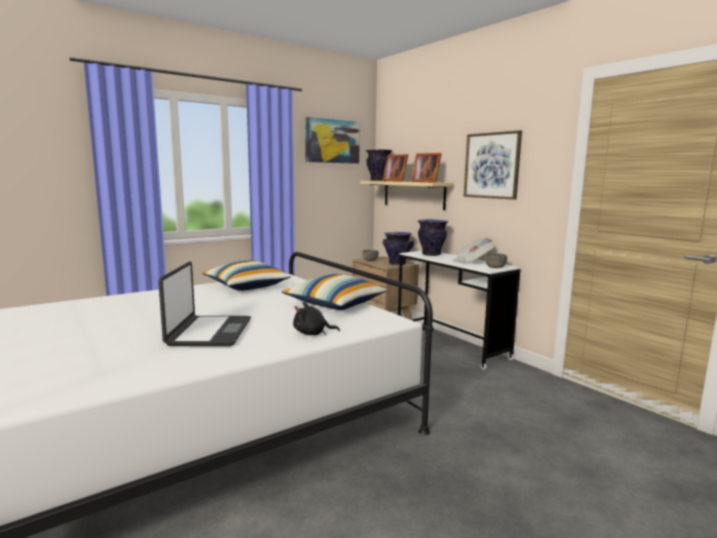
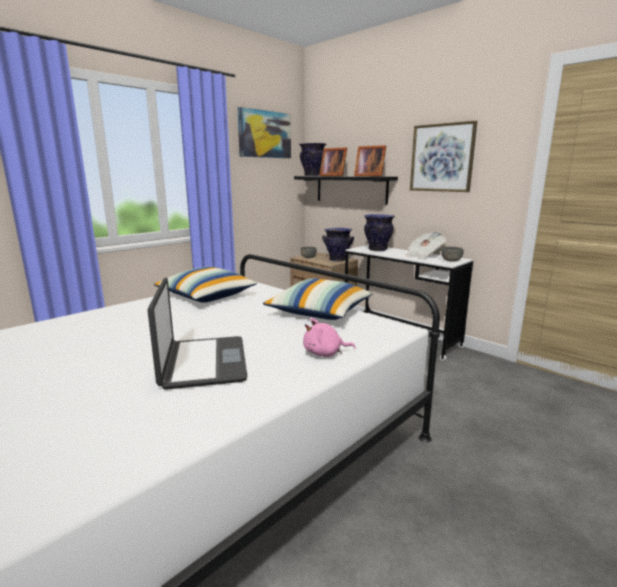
camera: 10 degrees left, 5 degrees up
(312, 333) = (325, 353): black plush toy -> pink plush toy
(413, 194) = (351, 189): beige shelf -> black shelf

